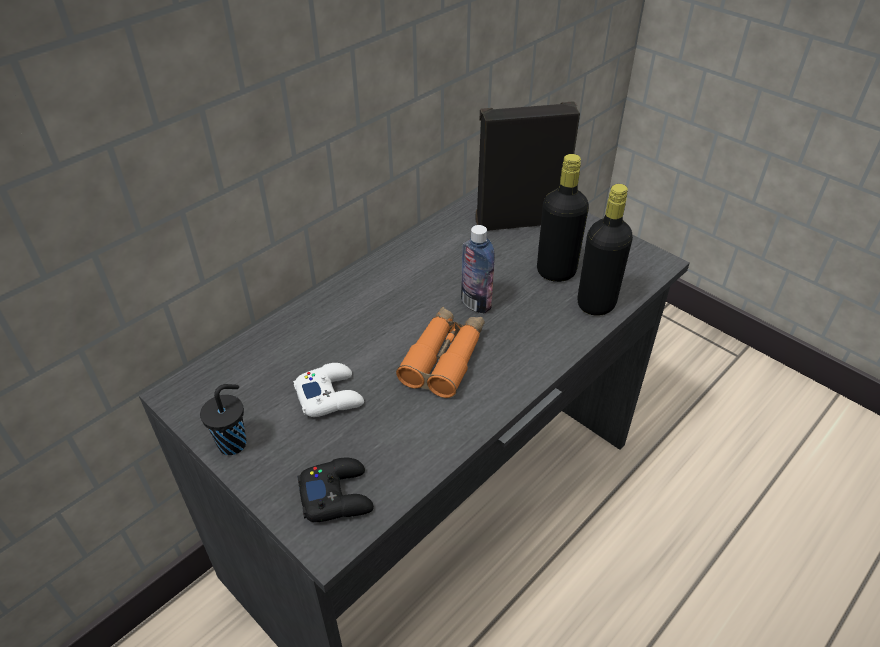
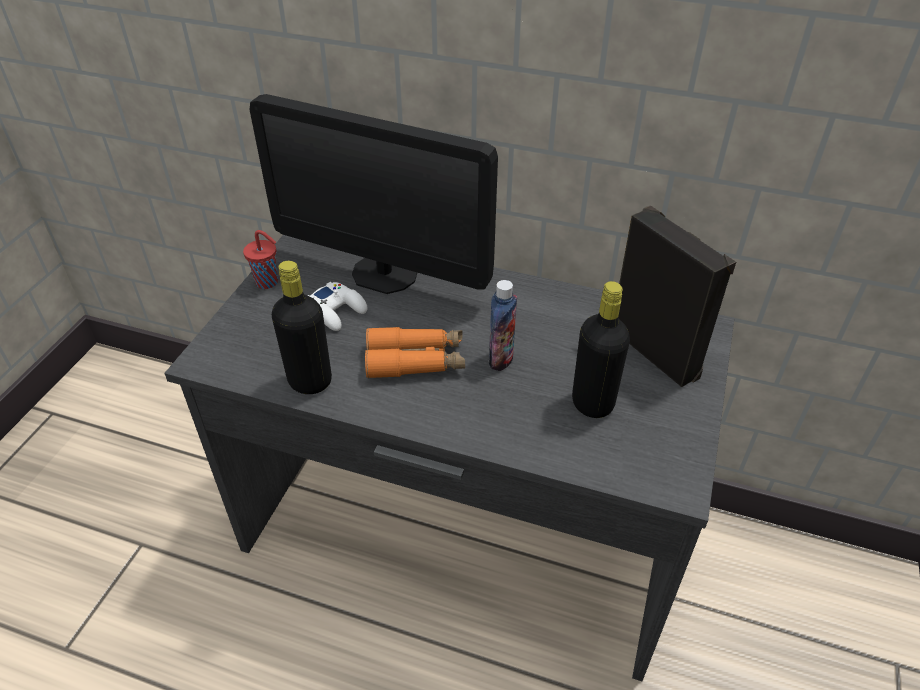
camera: 65 degrees right, 0 degrees up
(234, 443) = (268, 283): black cup -> red cup
(299, 342) = (384, 273): none -> monitor
(337, 495) = (241, 350): black game controller -> none
(596, 304) = (564, 448): black bottle -> black bottle (310, 381)

